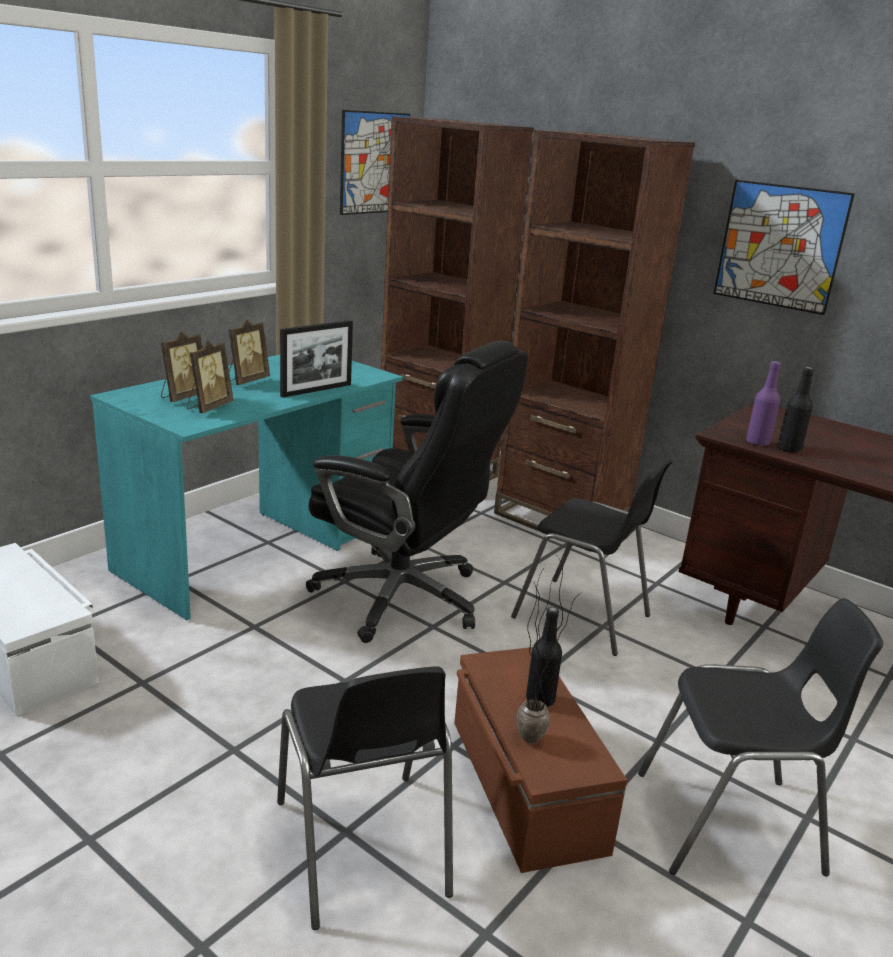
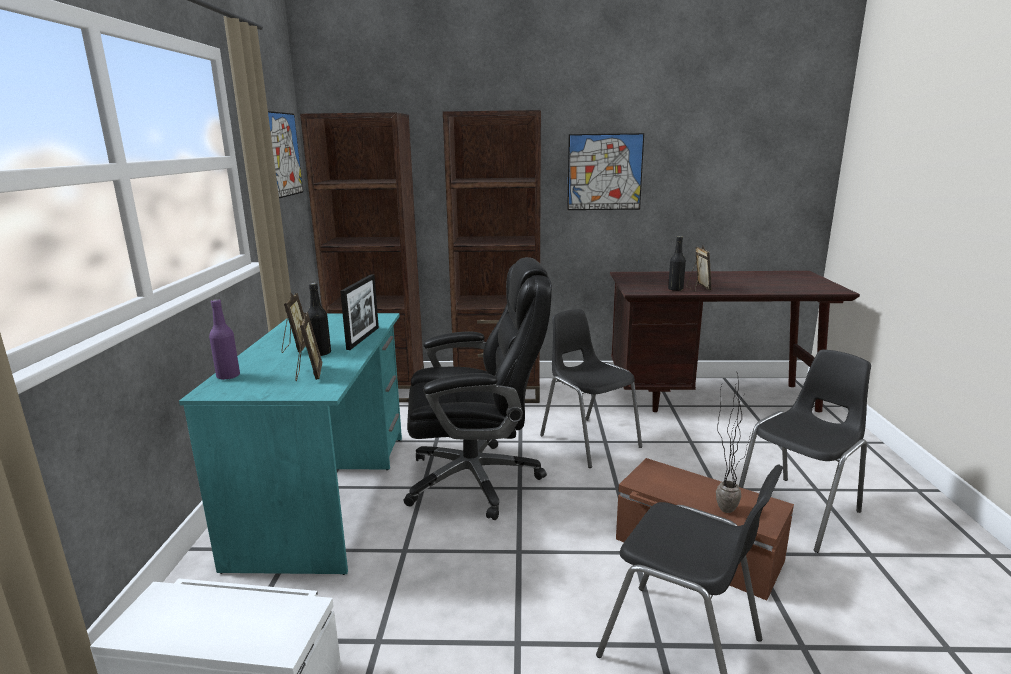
camera: 35 degrees left, 5 degrees down
(183, 397) = (270, 374): picture frame -> picture frame (697, 288)
(540, 699) = (695, 486): black bottle -> black bottle (321, 353)
(583, 617) = (588, 441): black chair -> black chair turned 120 degrees counterclockwise
(757, 442) = (657, 290): purple bottle -> purple bottle (228, 376)

